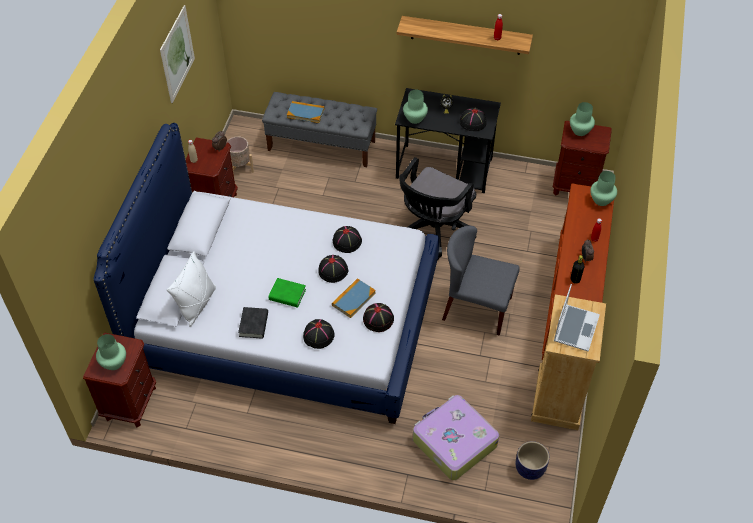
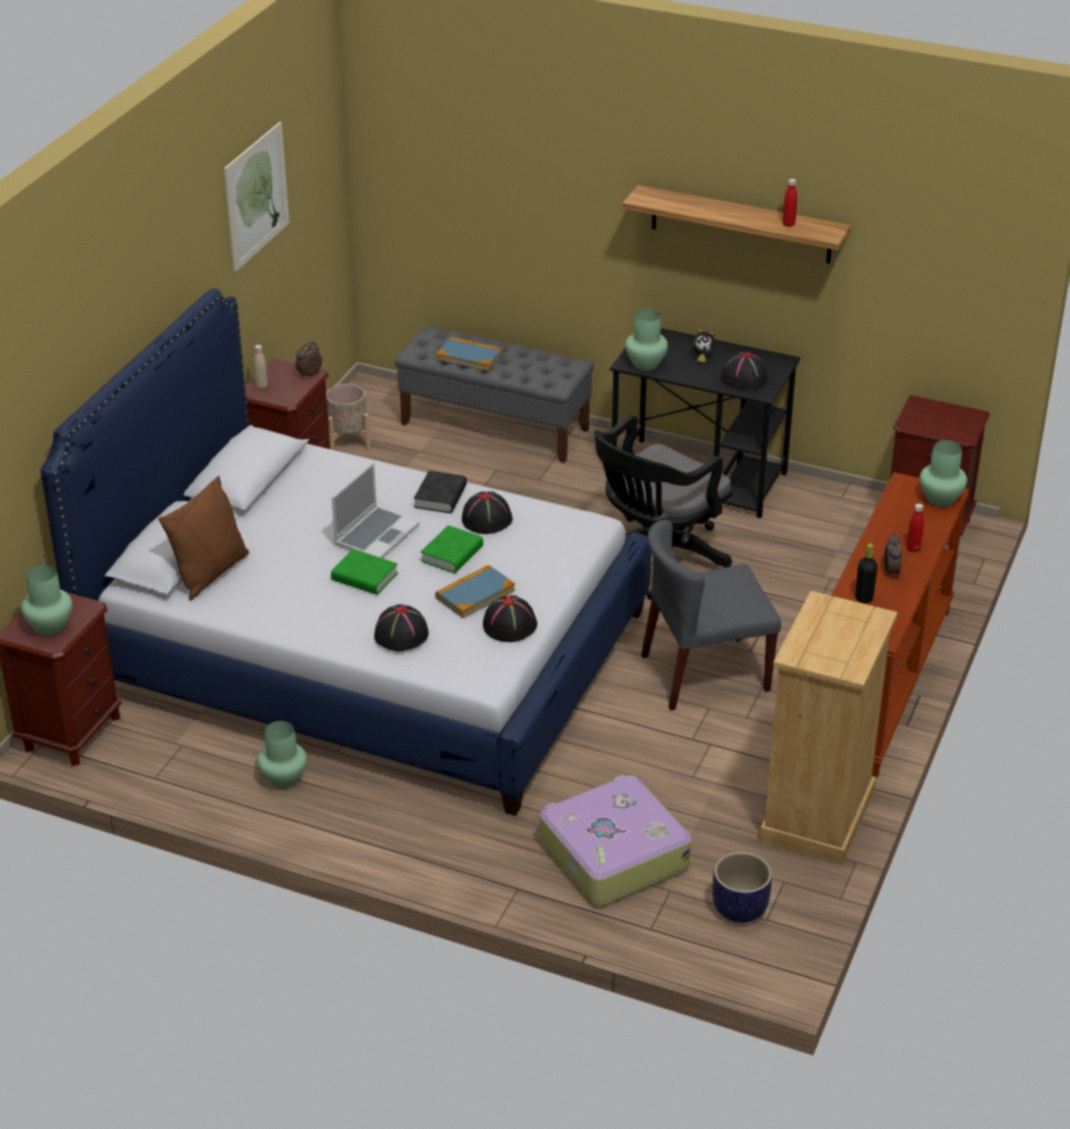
camera: 10 degrees right, 15 degrees down
(197, 304) = (211, 573): white pillow -> brown pillow
(253, 324) = (296, 609): black book -> black book (440, 497)
(333, 270) = (452, 554): black hat -> green book
(476, 308) = (704, 673): grey chair -> grey chair turned 45 degrees counterclockwise
(575, 328) = (833, 637): laptop -> laptop (376, 534)
(580, 131) = (932, 411): green vase -> green vase (283, 779)

